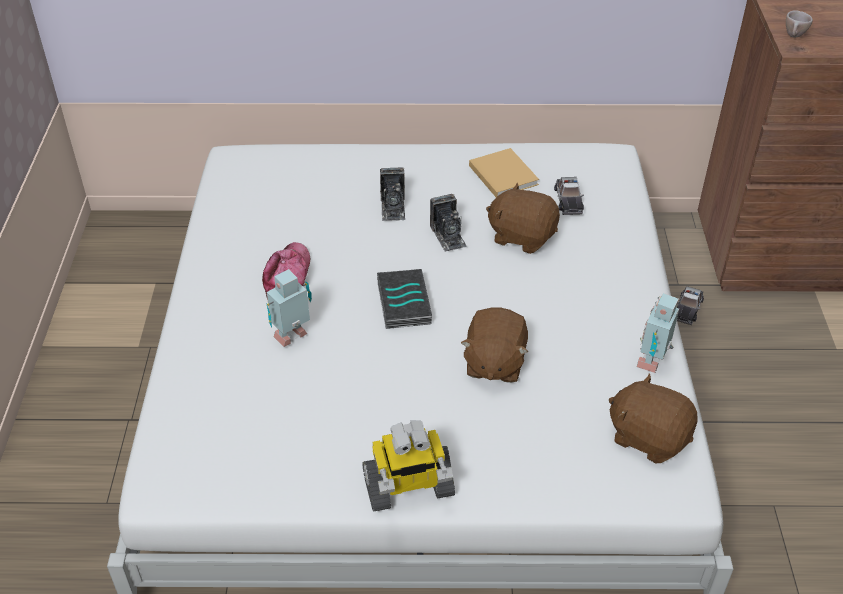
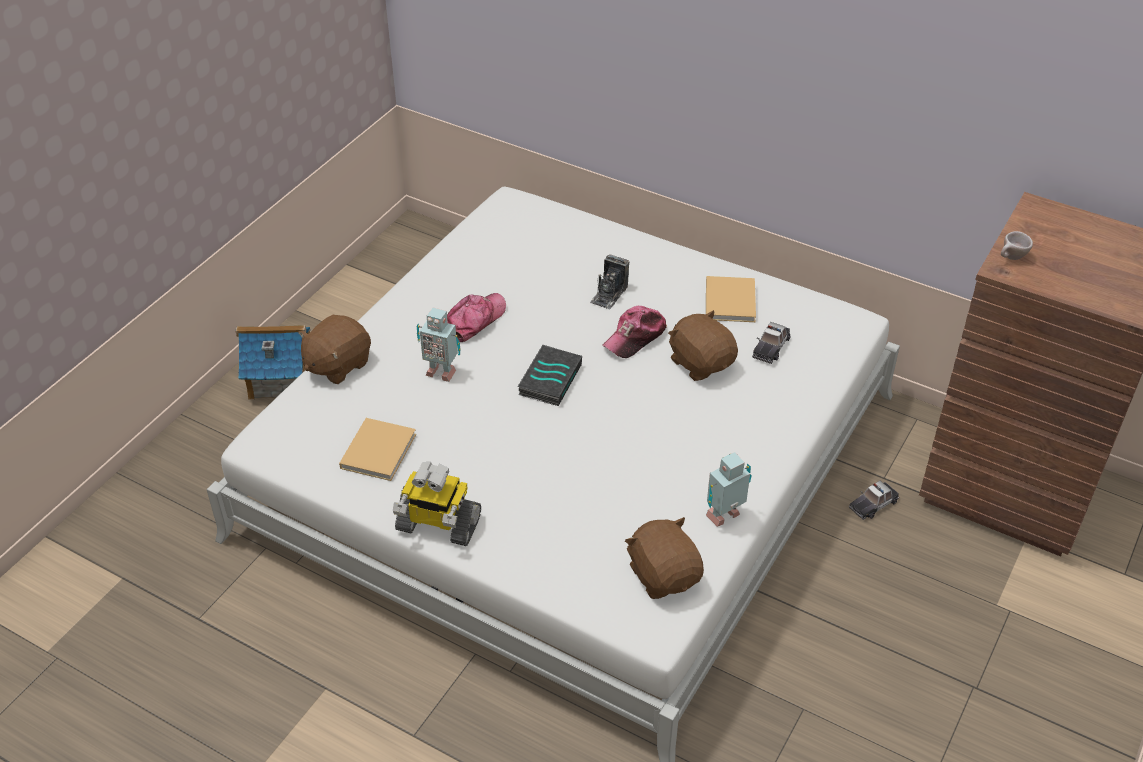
camera: 30 degrees right, 0 degrees up
(73, 420) = (280, 378): none -> toy house
(291, 439) = (379, 449): none -> beige book
(293, 337) = (441, 371): toy robot -> toy robot turned 150 degrees counterclockwise
(448, 236) = (635, 337): camera -> cap
(494, 363) = (585, 459): brown plush toy -> brown plush toy (337, 365)

